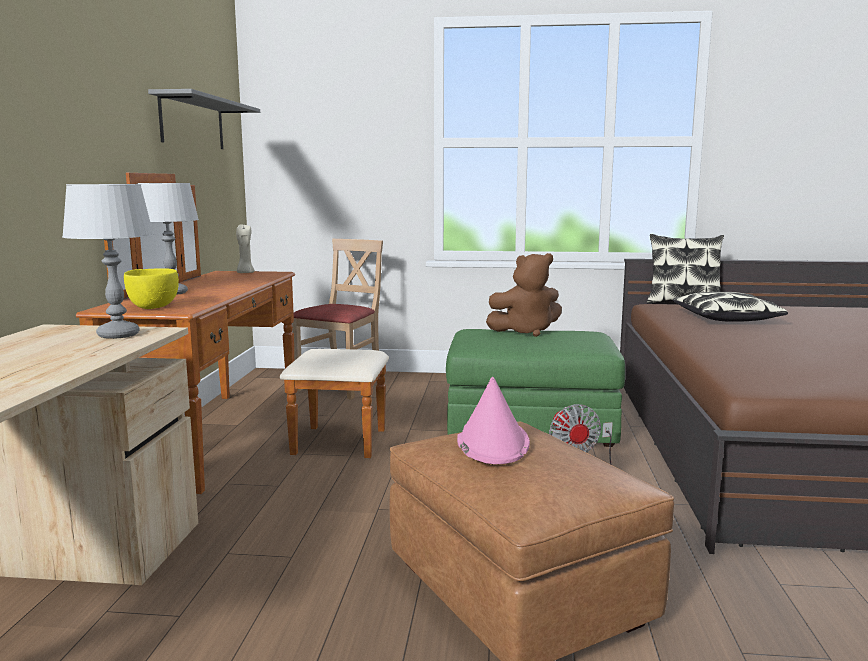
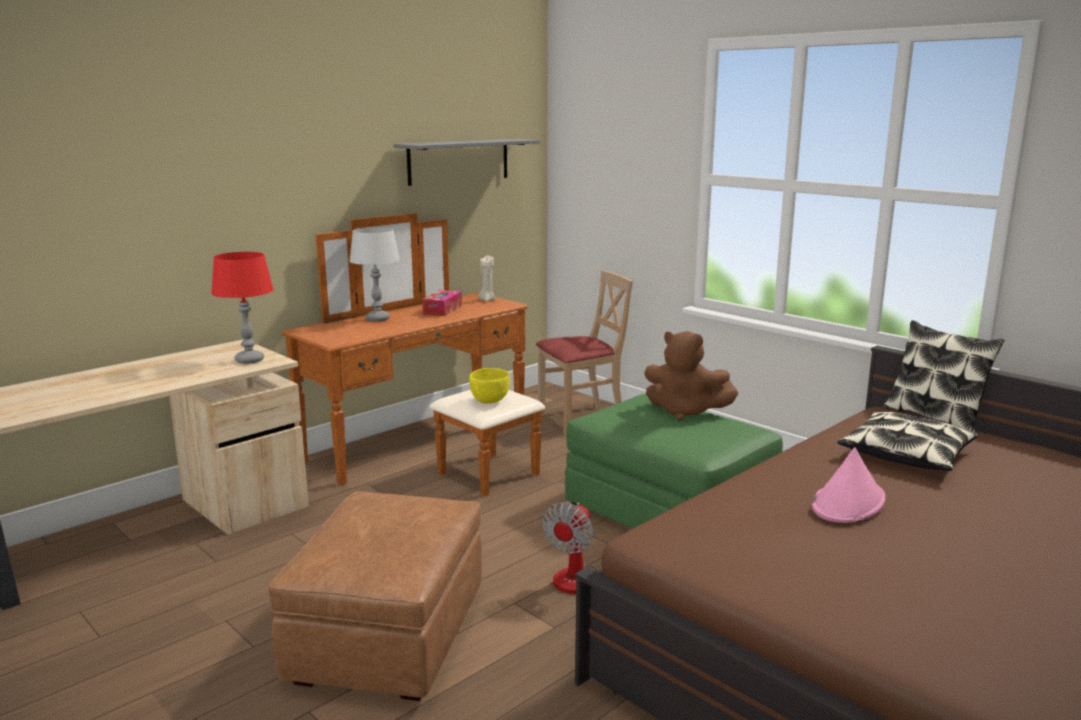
camera: 40 degrees right, 5 degrees up
(118, 335) = (249, 360): grey table lamp -> red table lamp
(153, 307) = (329, 334): yellow bowl -> yellow bowl (490, 401)
(223, 281) = (442, 310): none -> tissue box
(492, 442) = (386, 511): pink hat -> pink hat (848, 503)

